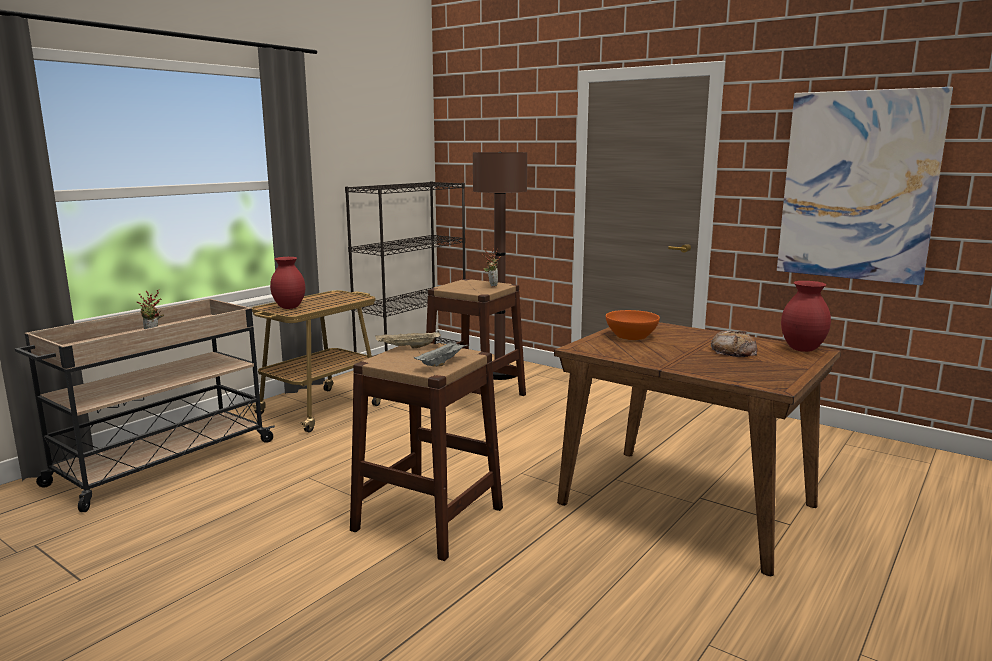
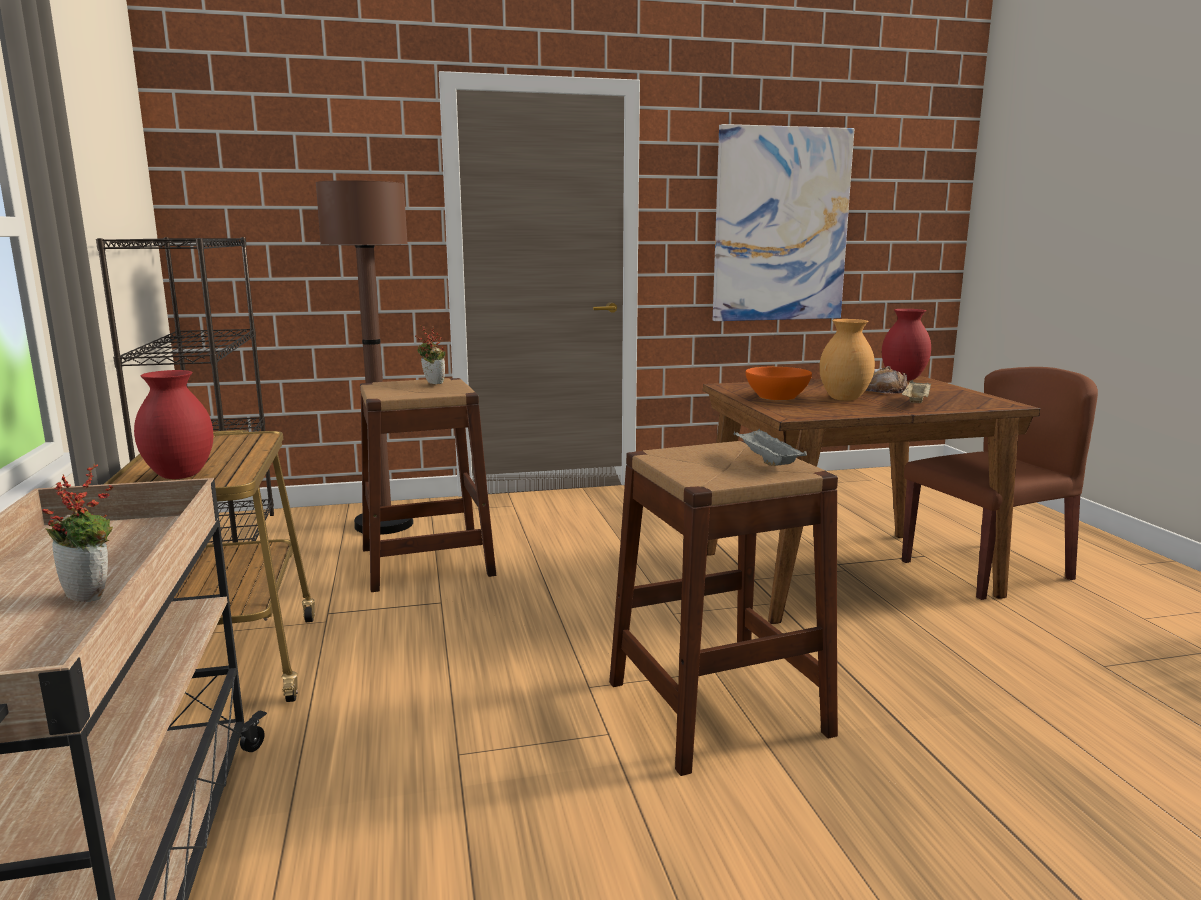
camera: 50 degrees left, 0 degrees up
(408, 348) = (664, 459): beige tray -> beige tray (916, 403)
(668, 349) = (844, 399): none -> brown vase
(818, 556) = (986, 569): none -> brown chair

